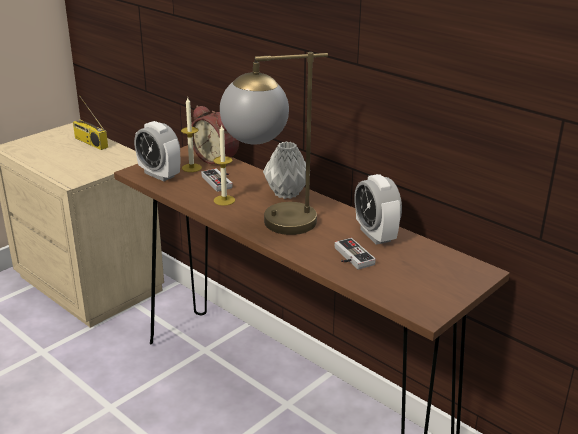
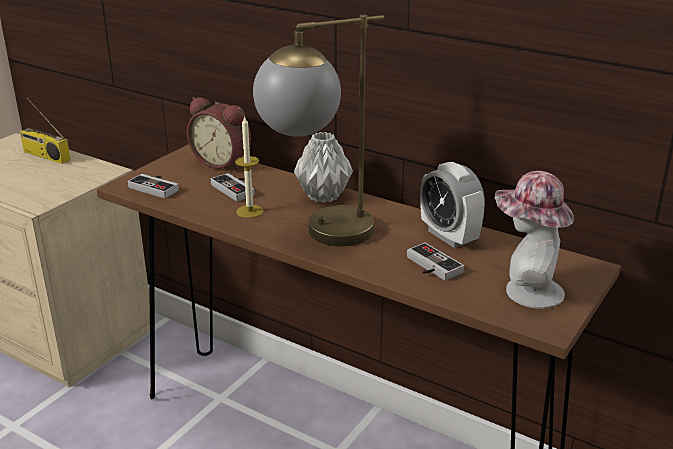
camera: 10 degrees left, 0 degrees up
(159, 175) = (156, 187): alarm clock -> game controller
(191, 168) = (195, 175): candle -> none
(420, 284) = (526, 291): none -> hat

